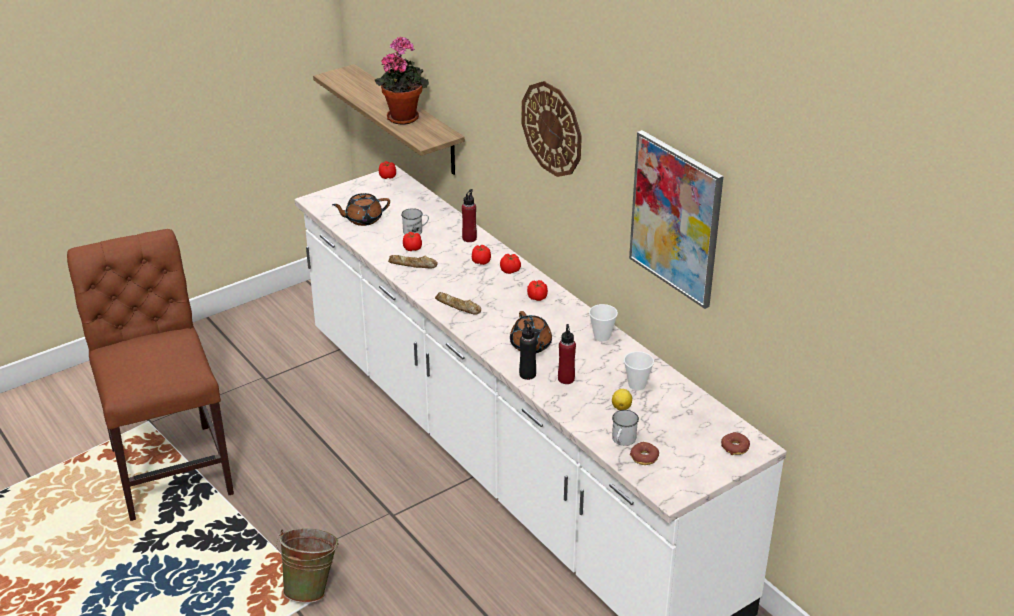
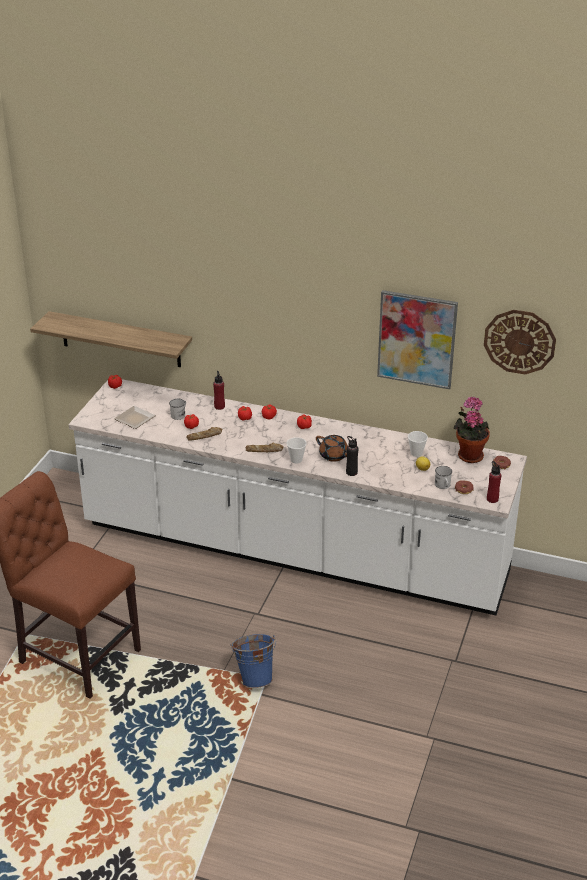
camera: 35 degrees left, 0 degrees up
(312, 587) = (255, 677): green bucket -> blue bucket
(363, 219) = (135, 420): brown teapot -> plate
(403, 116) = (134, 336): potted plant -> potted plant (469, 455)
(552, 129) = (291, 309): wall clock -> wall clock (519, 341)
(566, 379) = (375, 466): red bottle -> red bottle (492, 499)
(602, 336) = (367, 434): cup -> cup (296, 460)

